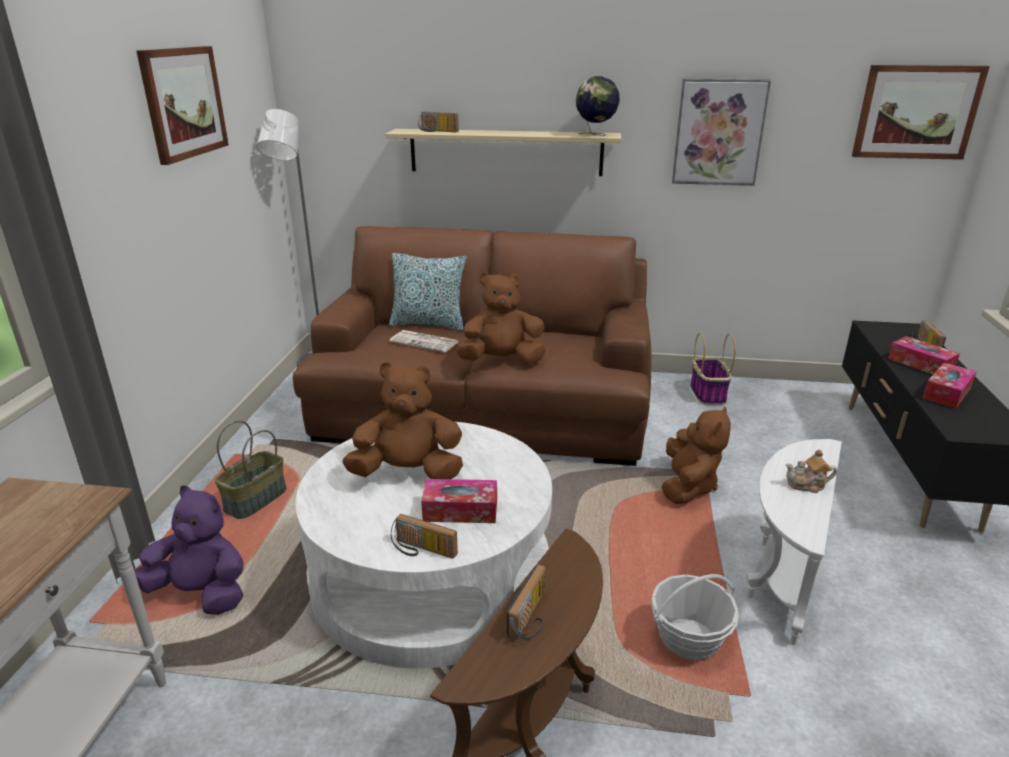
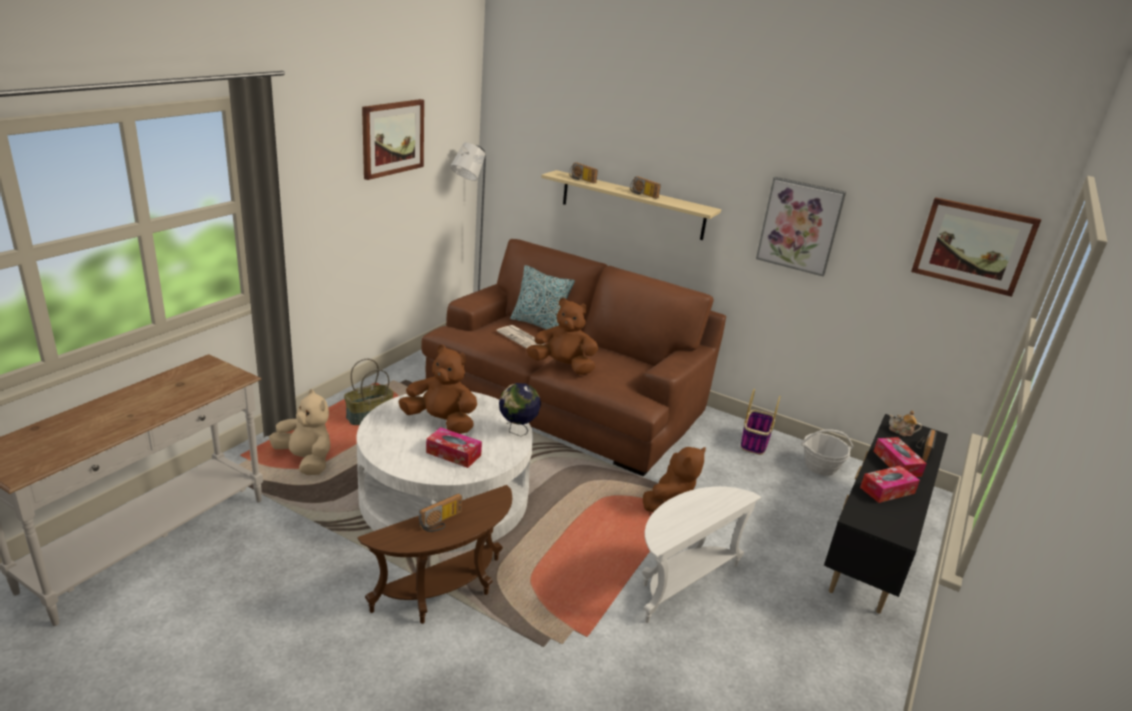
camera: 20 degrees right, 0 degrees up
(202, 593) = (306, 461): purple plush toy -> beige plush toy
(421, 550) = (412, 468): radio -> radio (642, 194)
(595, 135) = (695, 207): globe -> globe (517, 431)
(689, 639) = (577, 592): basket -> basket (820, 467)
(807, 485) = (697, 514): teapot -> teapot (901, 431)

